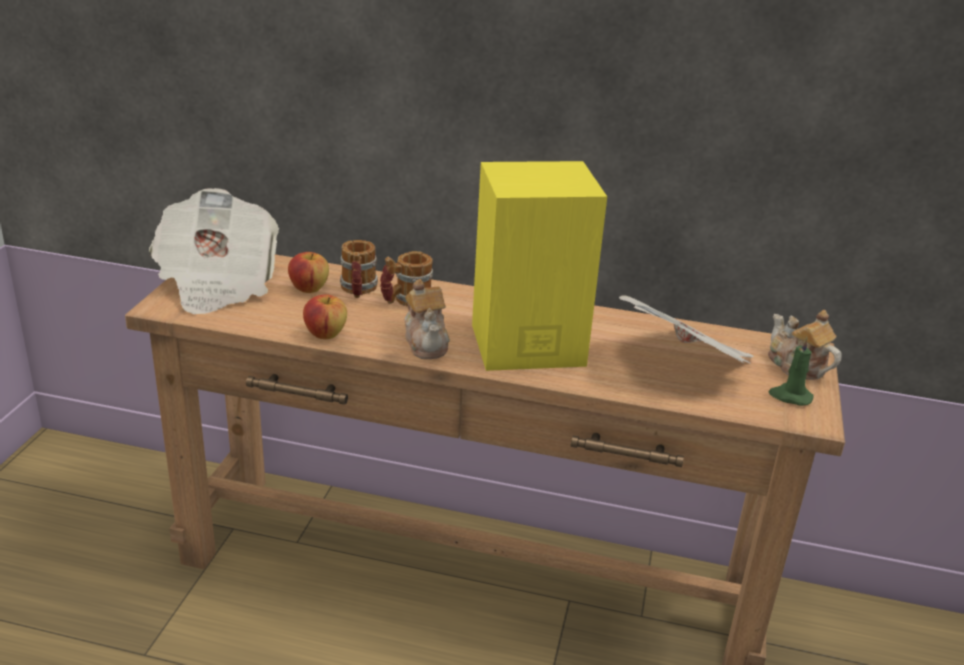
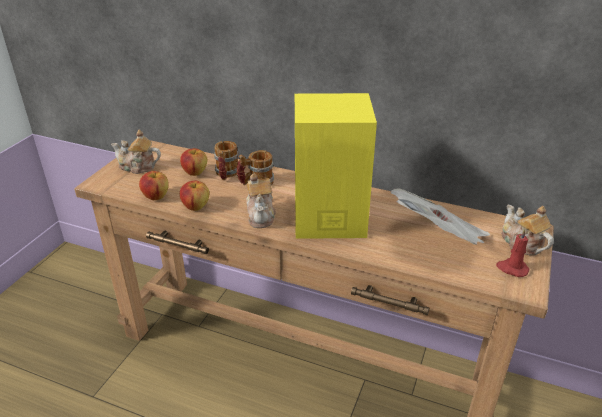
camera: 10 degrees right, 5 degrees up
(217, 283) = (138, 167): newspaper -> teapot
(259, 322) = (156, 196): none -> apple
(790, 396) = (511, 268): green candle -> red candle

